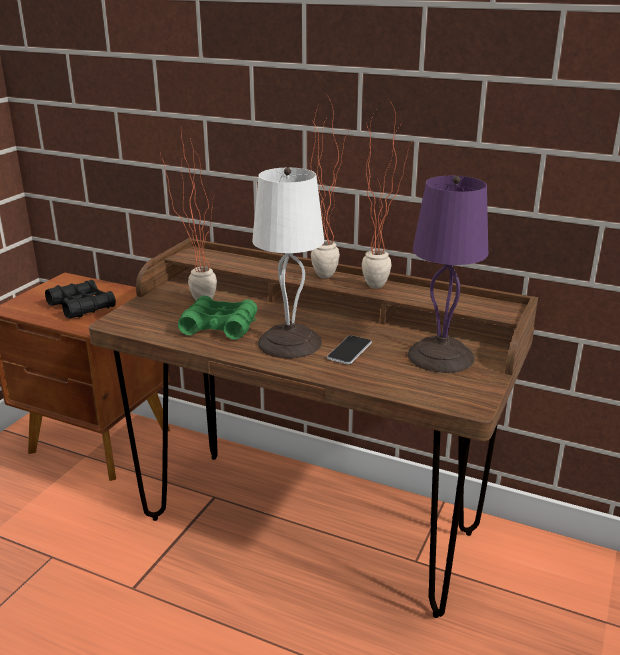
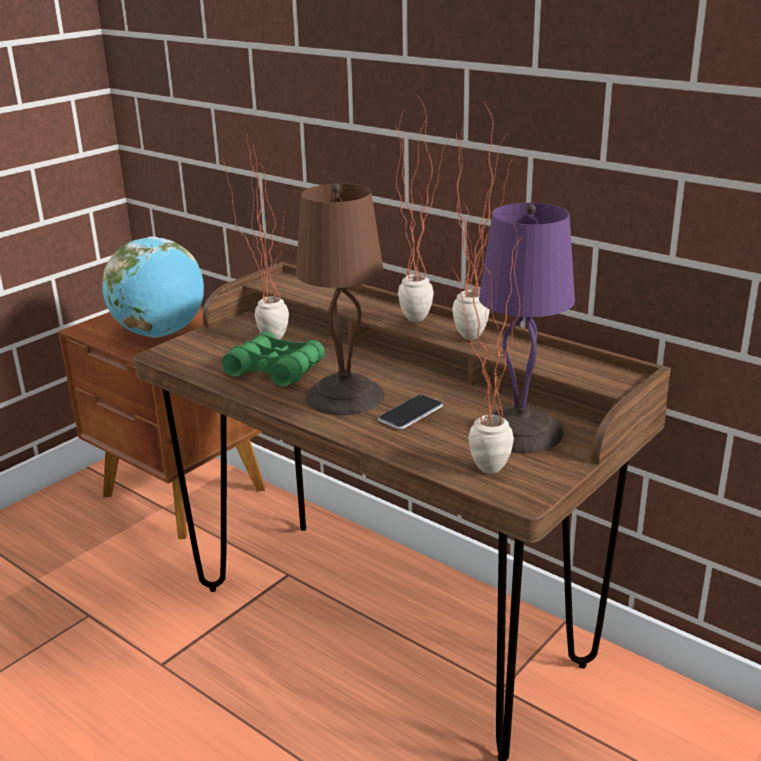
camera: 15 degrees right, 0 degrees up
(82, 306) = (160, 333): black binoculars -> globe
(289, 343) = (344, 397): white table lamp -> brown table lamp
(430, 392) = (481, 475): none -> potted plant

